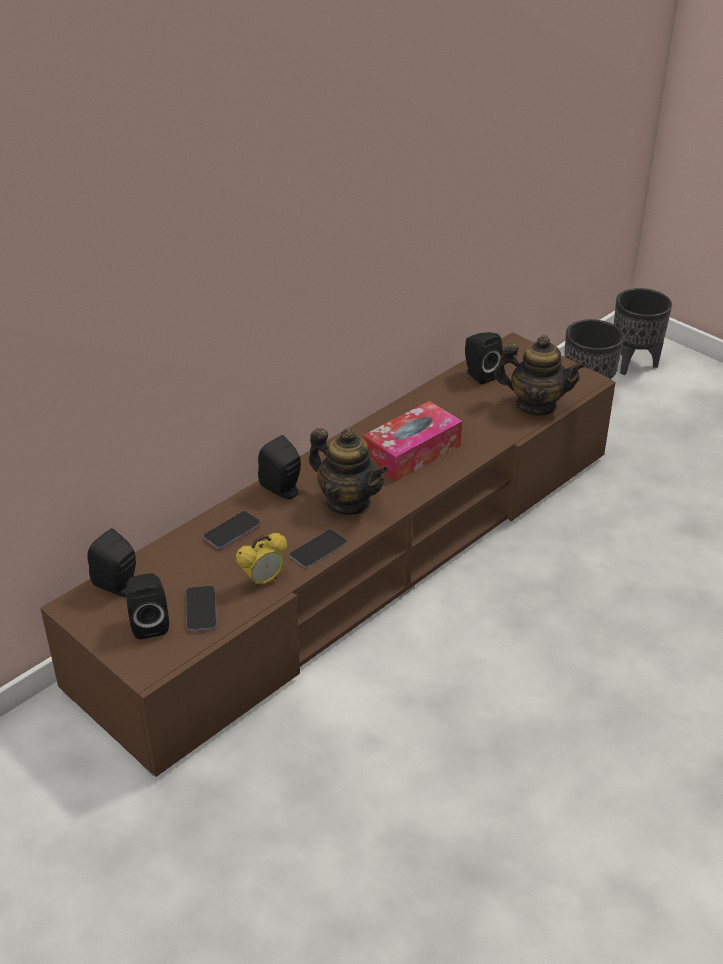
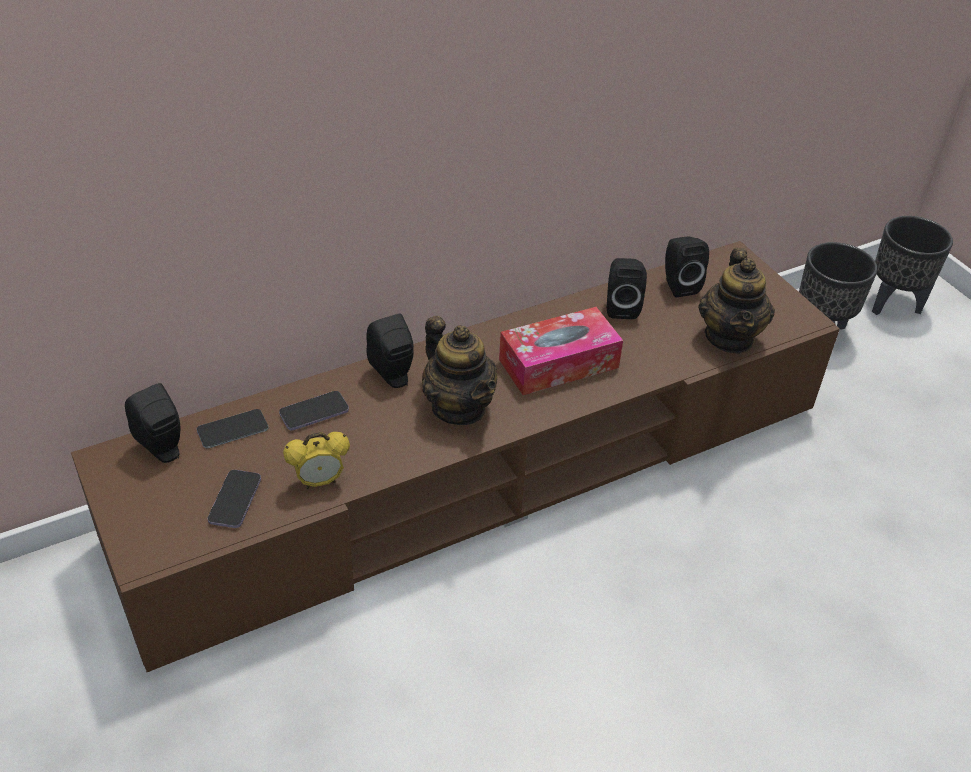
camera: 15 degrees right, 5 degrees up
(149, 623) = (172, 502): black speaker -> black speaker (621, 307)
(318, 549) = (398, 458): phone -> phone (232, 429)
(536, 405) = (729, 337): teapot -> teapot turned 60 degrees clockwise

